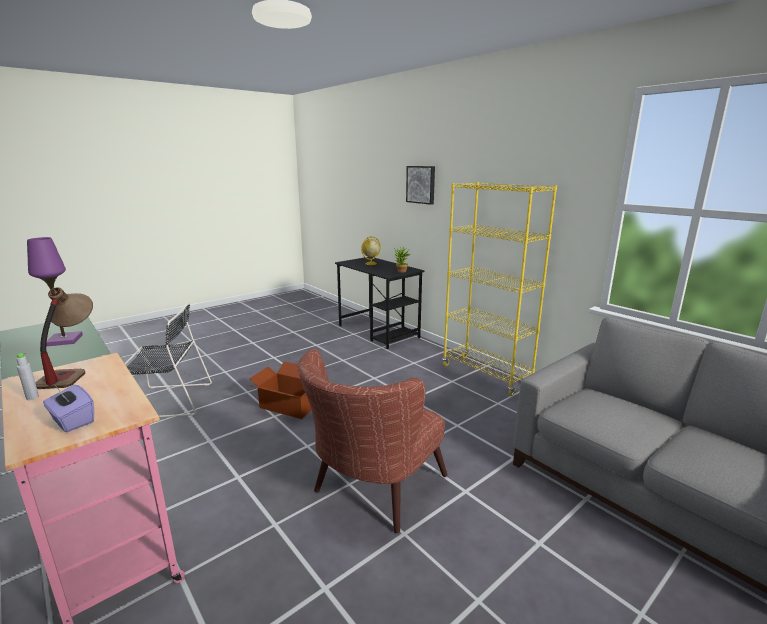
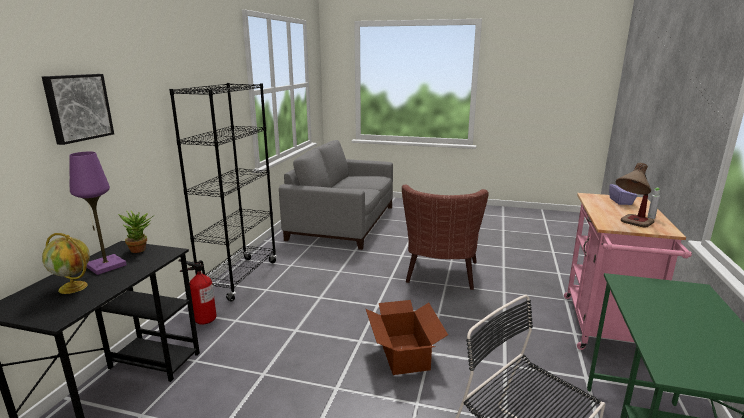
camera: 125 degrees left, 0 degrees up
(64, 340) = (668, 319): purple table lamp -> purple table lamp (106, 266)
(371, 491) = (440, 276): brown armchair -> brown armchair turned 105 degrees clockwise
(427, 355) = (205, 319): none -> fire extinguisher
(486, 375) = (240, 278): yellow bookcase -> black bookcase

